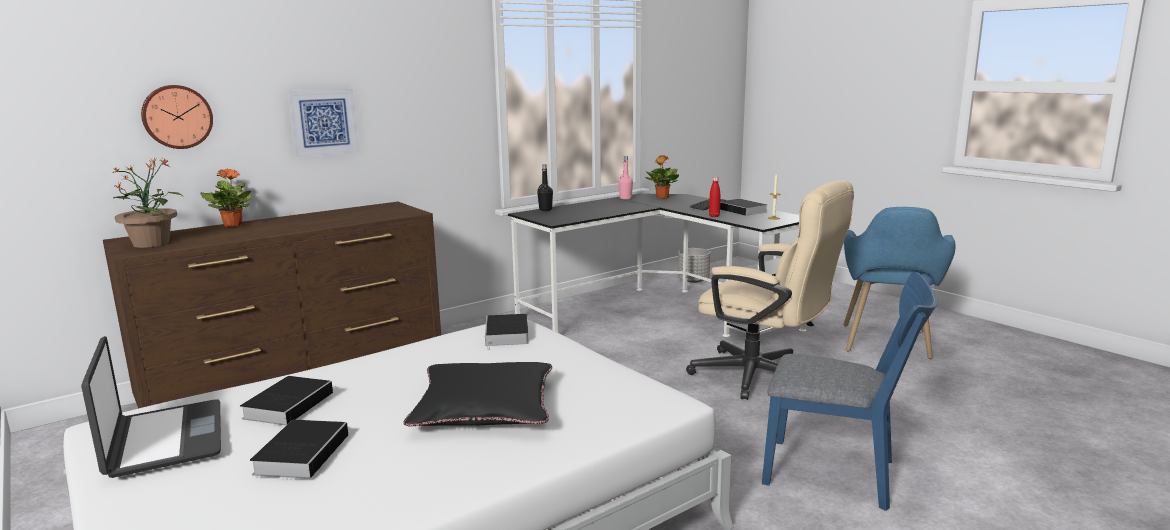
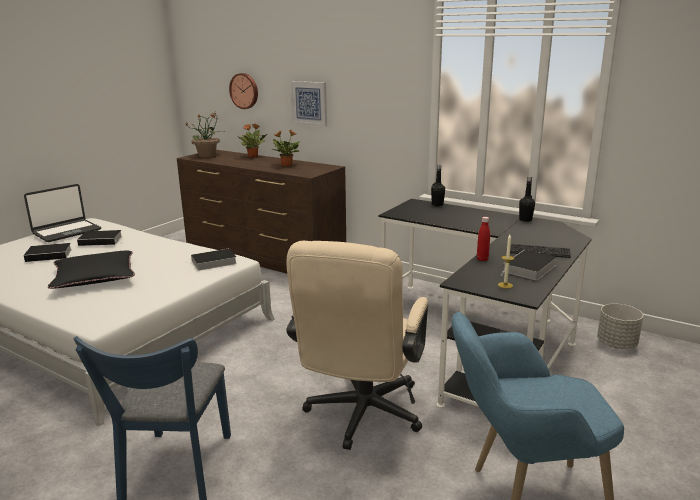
camera: 70 degrees right, 5 degrees up
(625, 198) = (525, 220): pink bottle -> black bottle
(662, 197) = (551, 231): potted plant -> potted plant (286, 165)

